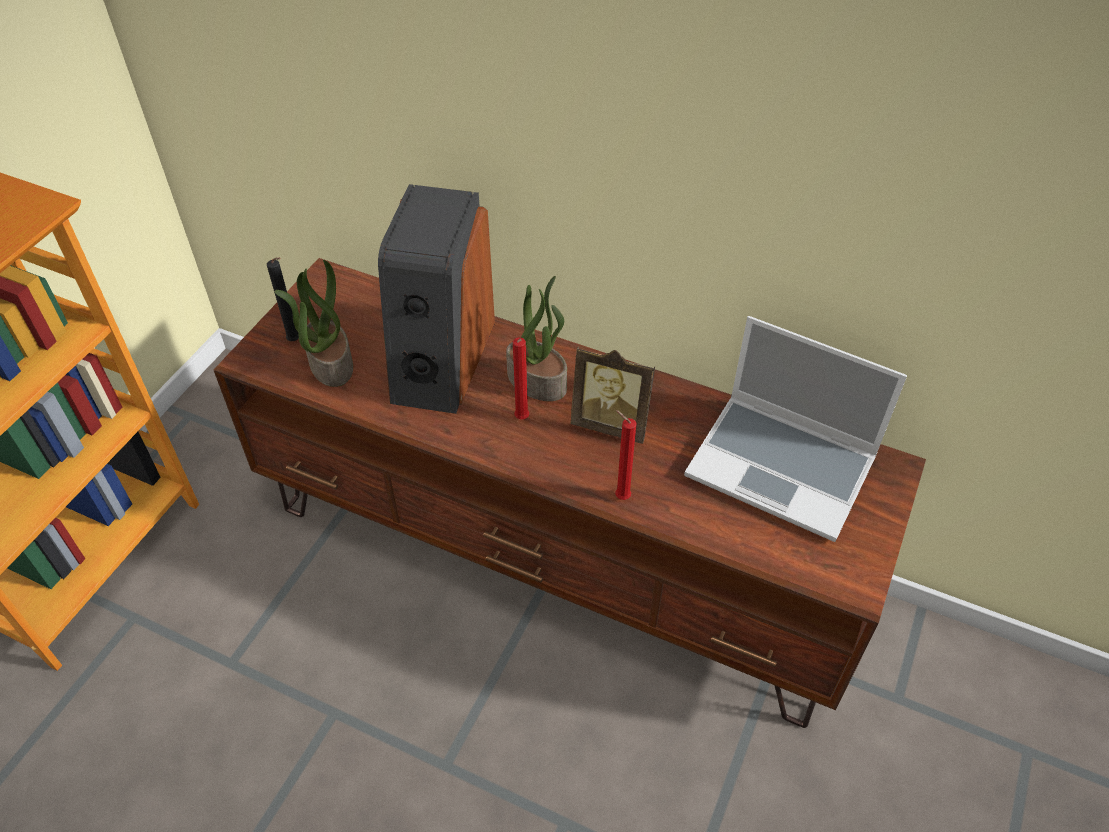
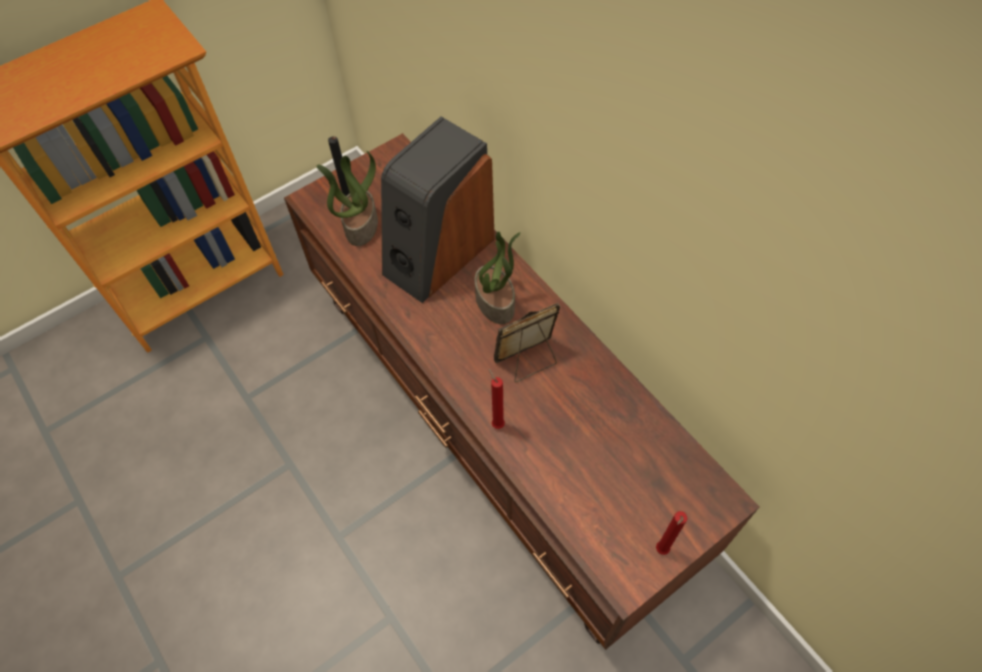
camera: 30 degrees right, 10 degrees up
(521, 420) = (464, 328): red candle -> red candle (660, 551)
(611, 423) = (528, 361): picture frame -> picture frame turned 105 degrees clockwise
(783, 467) = (635, 458): laptop -> none

